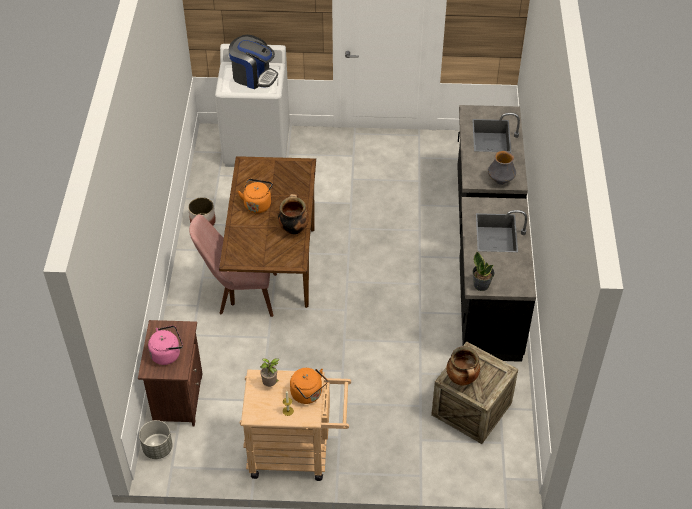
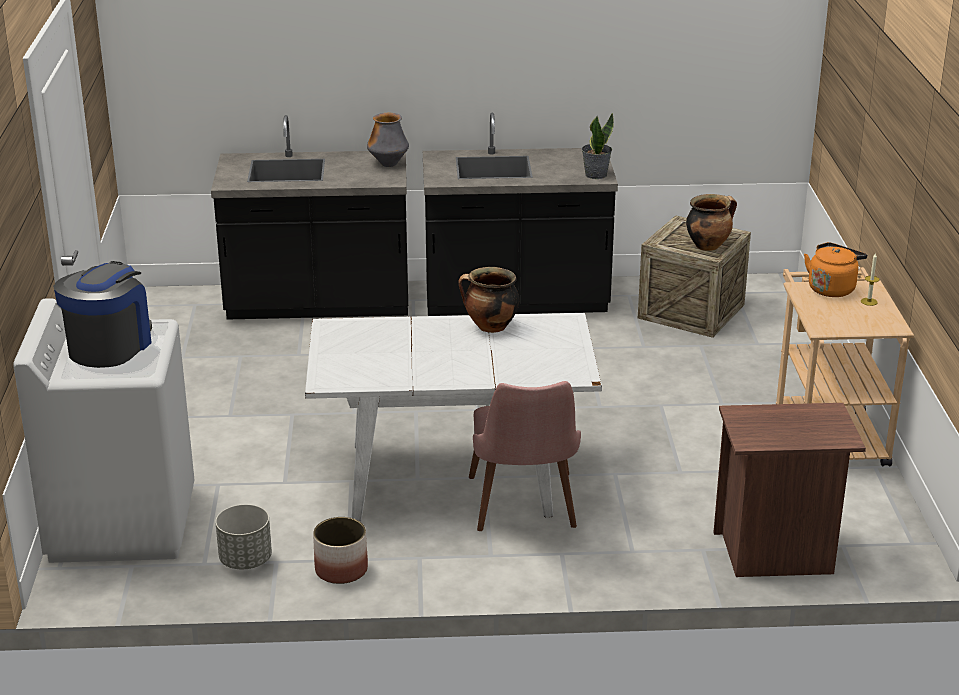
camera: 95 degrees left, 20 degrees down
(158, 448) = (885, 561): grey planter -> grey planter (245, 560)
(167, 354) = (801, 425): pink kettle -> none
(257, 204) = (435, 362): orange kettle -> none
(271, 384) = (829, 316): potted plant -> none
(273, 266) = (452, 480): brown dining table -> white dining table

